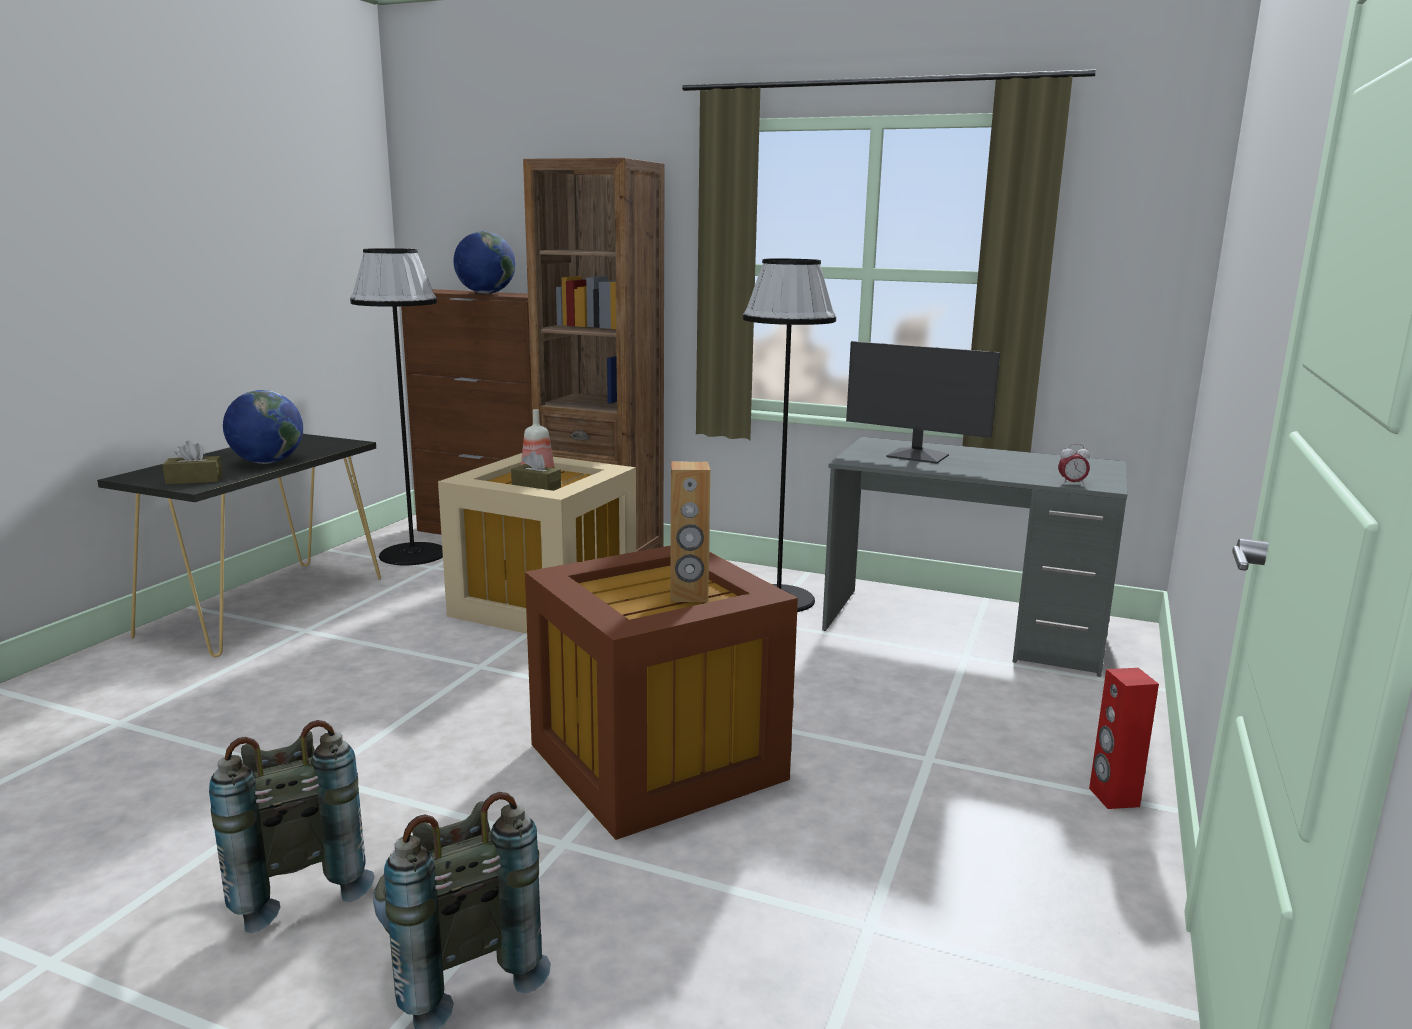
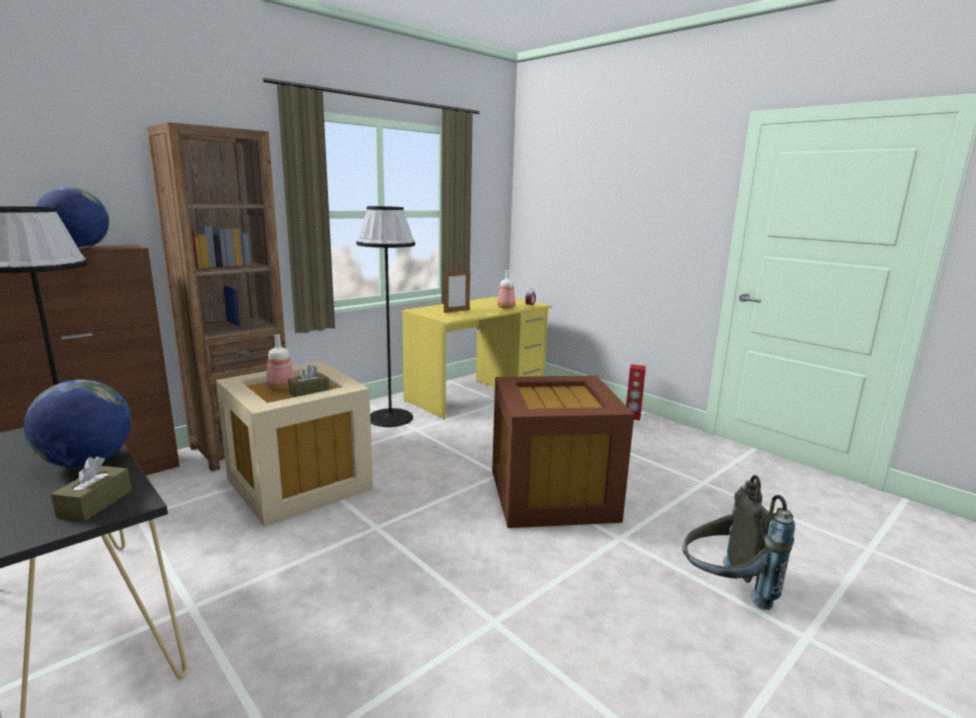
camera: 65 degrees left, 0 degrees up
(292, 884) = (631, 645): grey backpack -> none
(689, 595) = (567, 394): brown speaker -> none
(917, 456) = (456, 311): monitor -> picture frame
(963, 630) = (476, 394): grey desk -> yellow desk
(1018, 473) = (506, 307): none -> bottle

